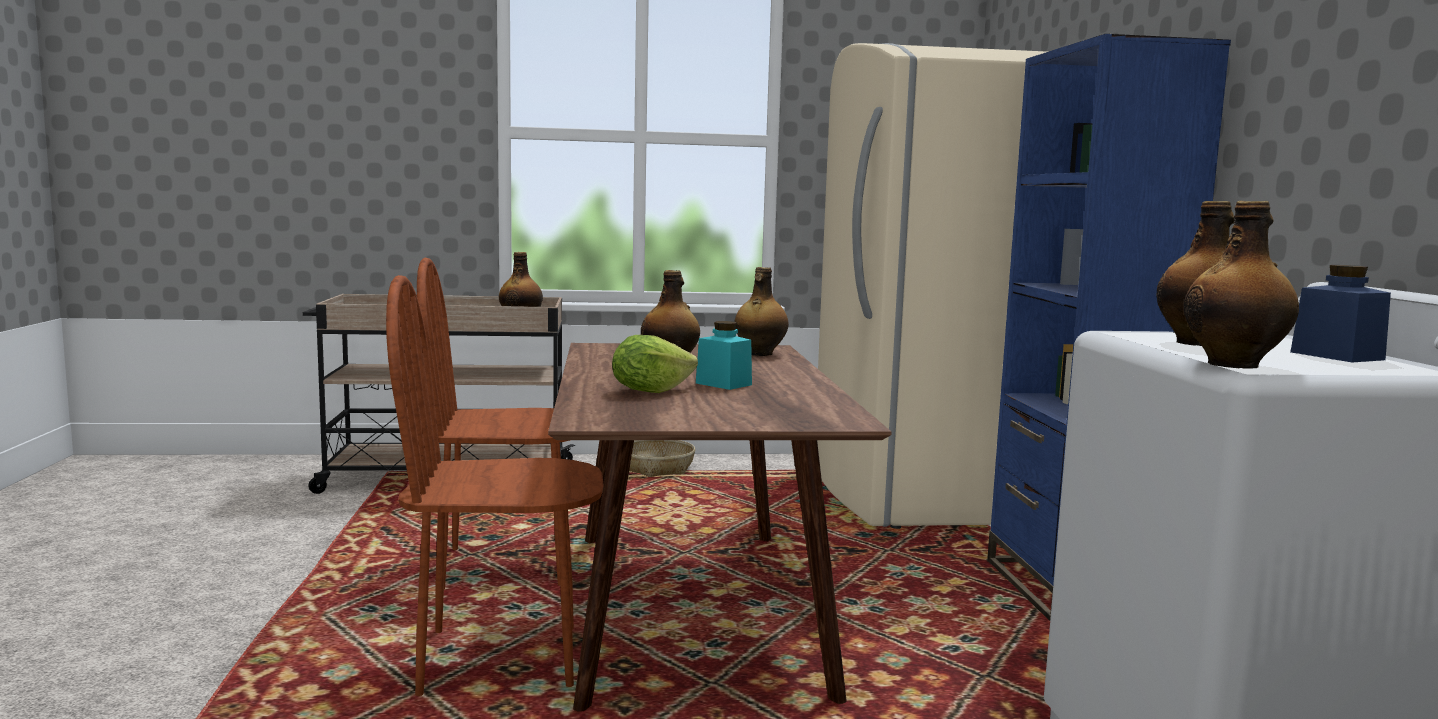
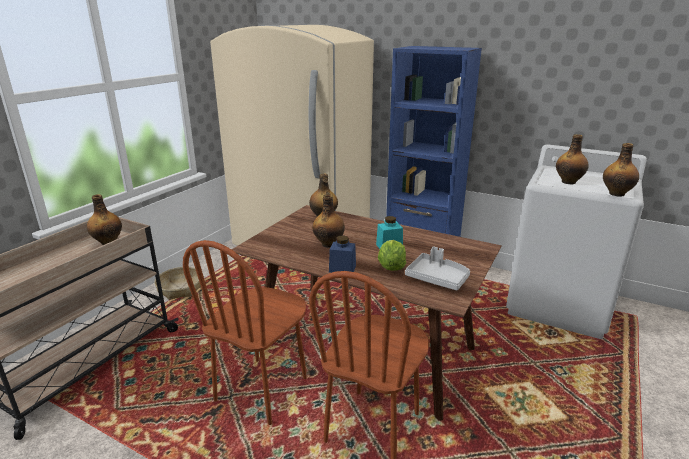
camera: 55 degrees left, 15 degrees up
(655, 411) = (437, 278): none -> grey tray
(1337, 356) = (597, 177): blue jar -> blue jar (342, 268)

